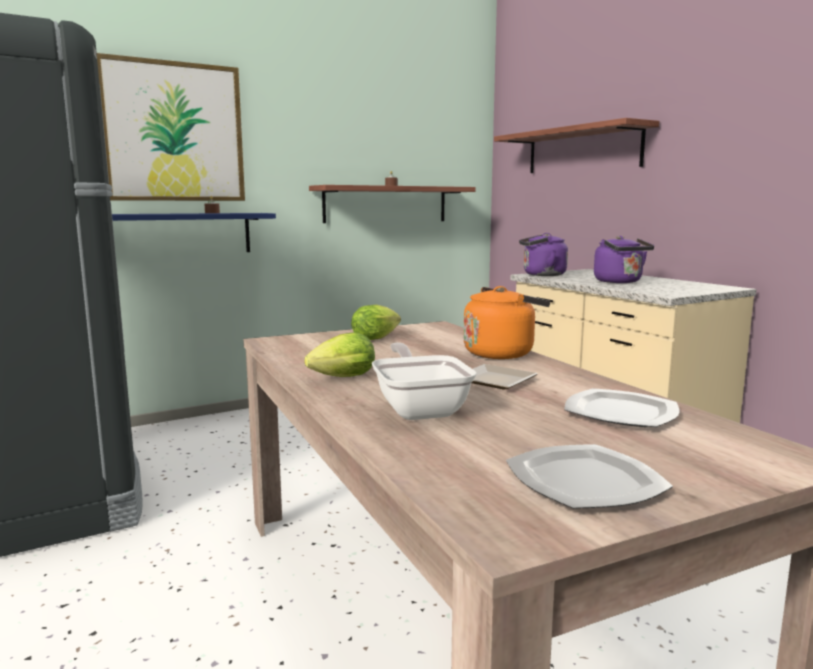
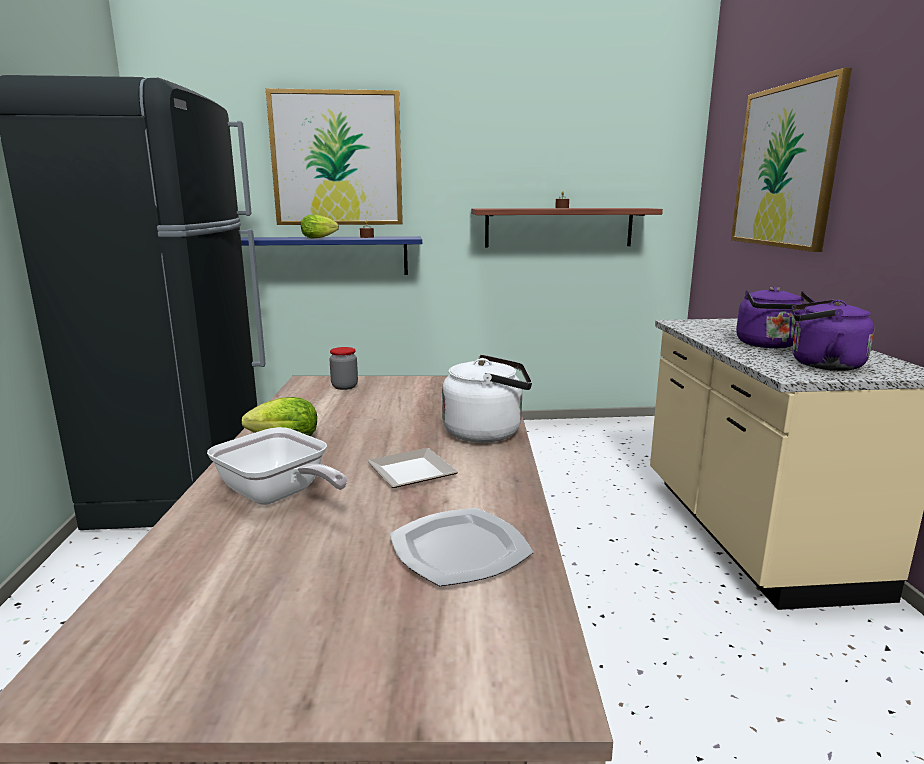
camera: 25 degrees right, 5 degrees up
(315, 340) = (344, 386): none -> jar
(377, 338) = (403, 391): lettuce -> lettuce (320, 238)
(419, 408) = (278, 496): frying pan -> frying pan turned 120 degrees clockwise
(501, 353) = (487, 432): orange kettle -> white kettle
(541, 275) = (690, 324): purple kettle -> purple kettle (821, 365)
(582, 150) = (785, 167): shelf -> picture
(584, 480) = (246, 641): plate -> none

